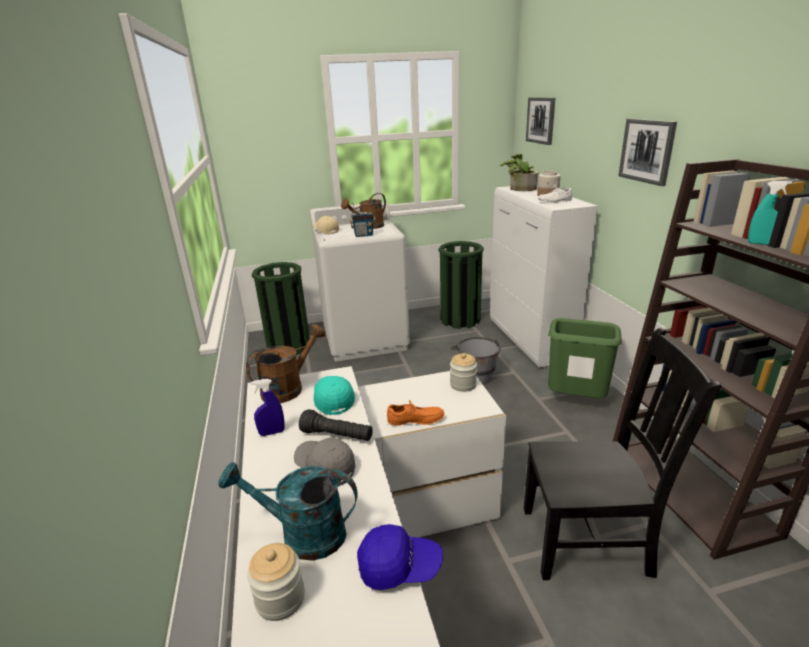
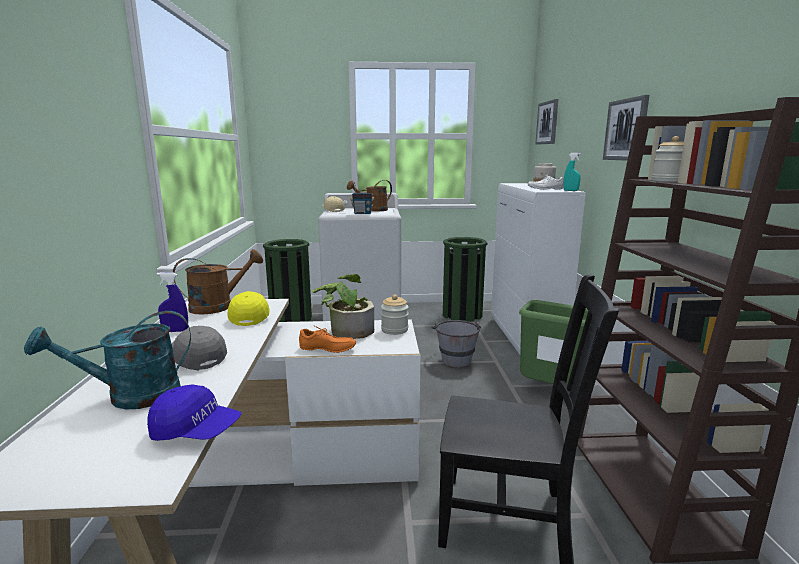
camera: 10 degrees right, 10 degrees down
(280, 598) = (65, 436): jar -> jar (669, 181)
(302, 534) = (131, 397): turquoise watering can -> turquoise watering can turned 45 degrees counterclockwise
(333, 400) = (250, 317): turquoise cap -> yellow cap
(337, 436) = (230, 339): black flashlight -> none
(519, 188) = (520, 184): potted plant -> potted plant (346, 330)
(761, 243) = (701, 184): turquoise spray bottle -> turquoise spray bottle (570, 190)

